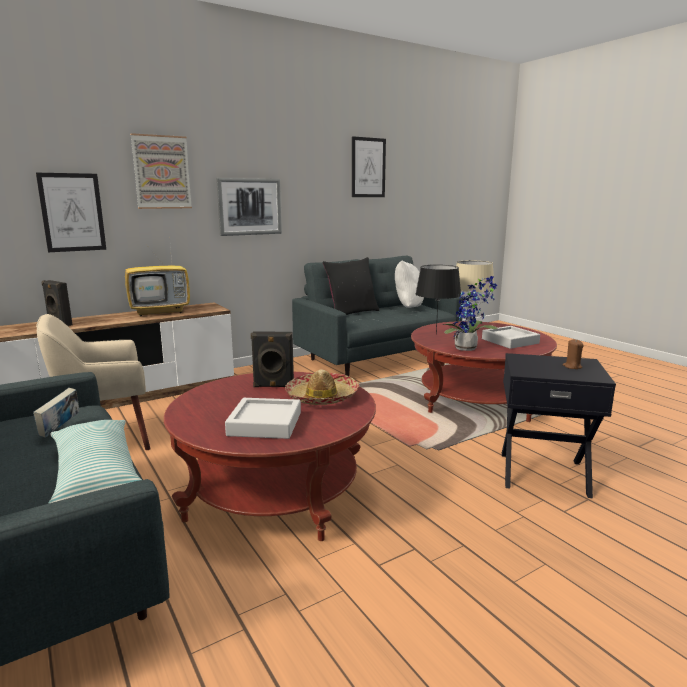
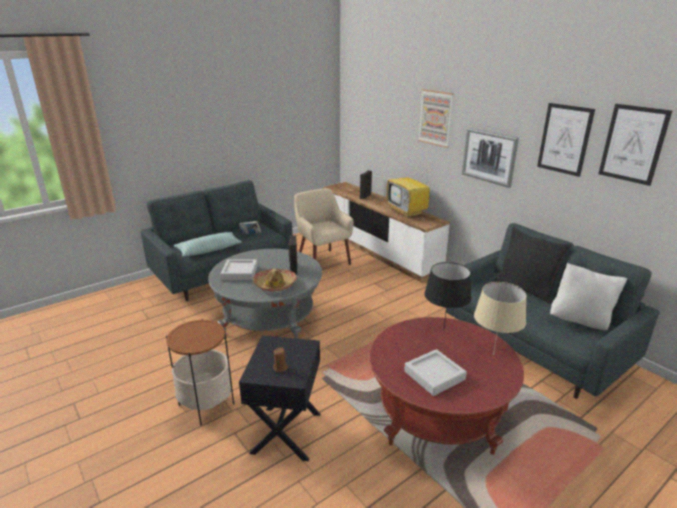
camera: 85 degrees right, 10 degrees up
(72, 212) = (391, 135): picture -> picture (564, 139)
(275, 491) = (269, 317): red coffee table -> grey coffee table
(468, 349) = (395, 345): potted plant -> none
(520, 542) = (206, 405): none -> side table

